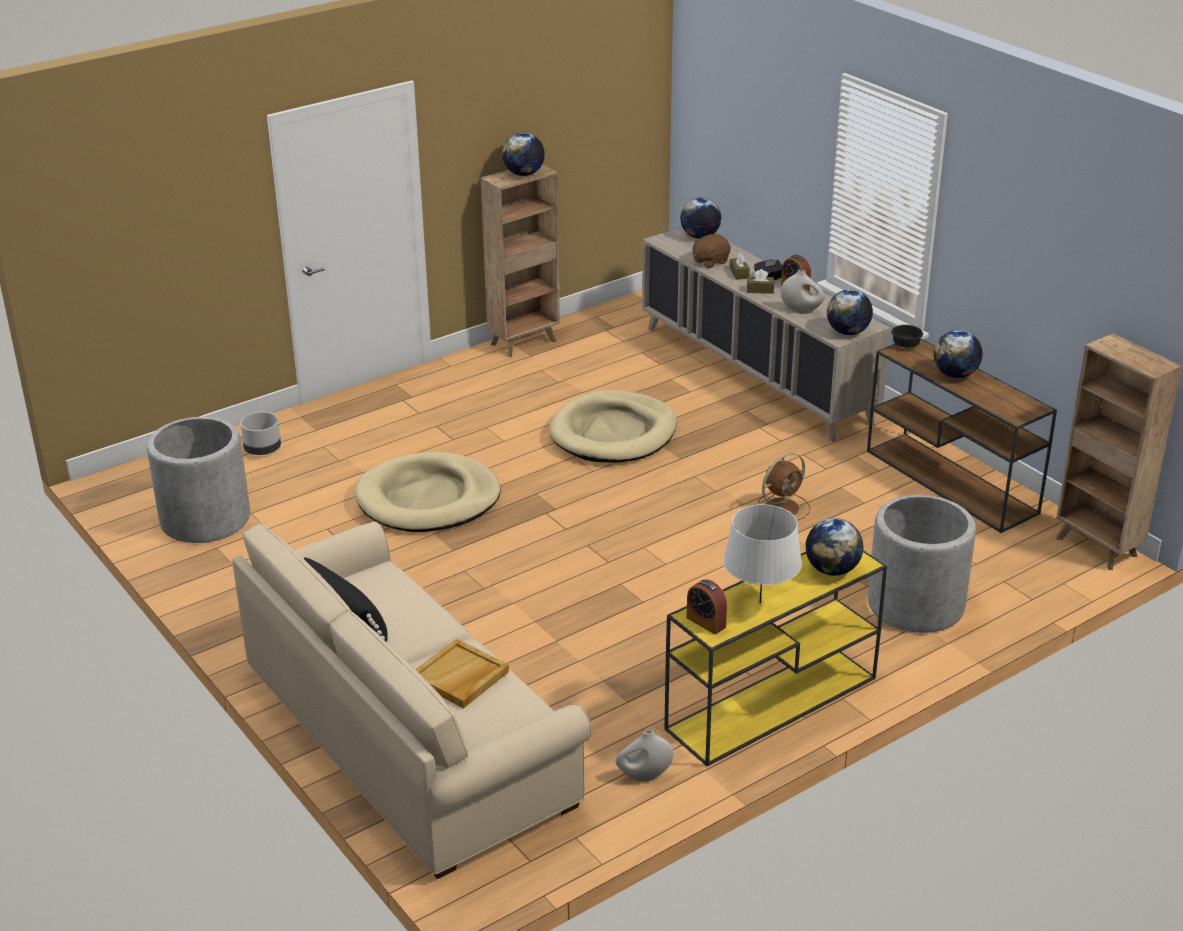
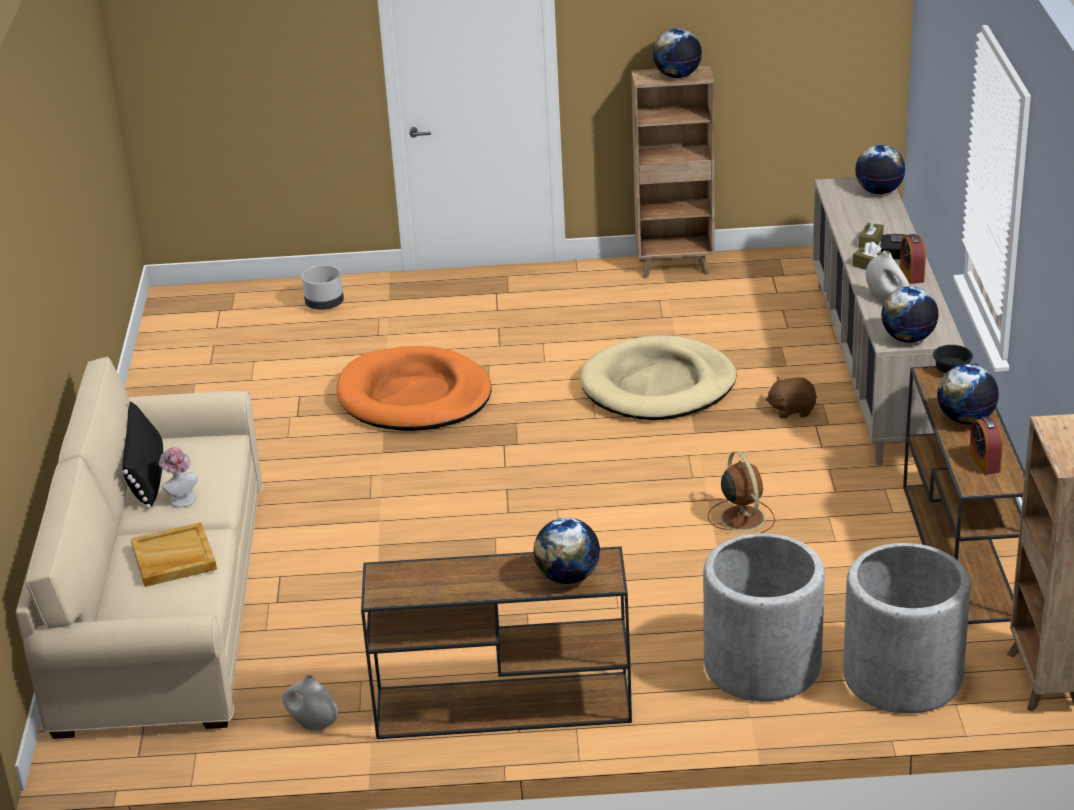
camera: 35 degrees right, 0 degrees up
(205, 519) = (213, 354): grey planter -> grey planter (902, 677)
(404, 628) = (180, 498): none -> hat
(428, 499) = (414, 396): beige dog bed -> orange dog bed
(706, 622) = (388, 582): alarm clock -> alarm clock (984, 462)
(710, 261) = (855, 221): brown plush toy -> brown plush toy (792, 410)
(759, 603) = (459, 583): white table lamp -> none
(770, 704) = (500, 706): yellow console table -> brown console table
(783, 507) = (741, 517): brown fan -> brown fan turned 105 degrees counterclockwise

